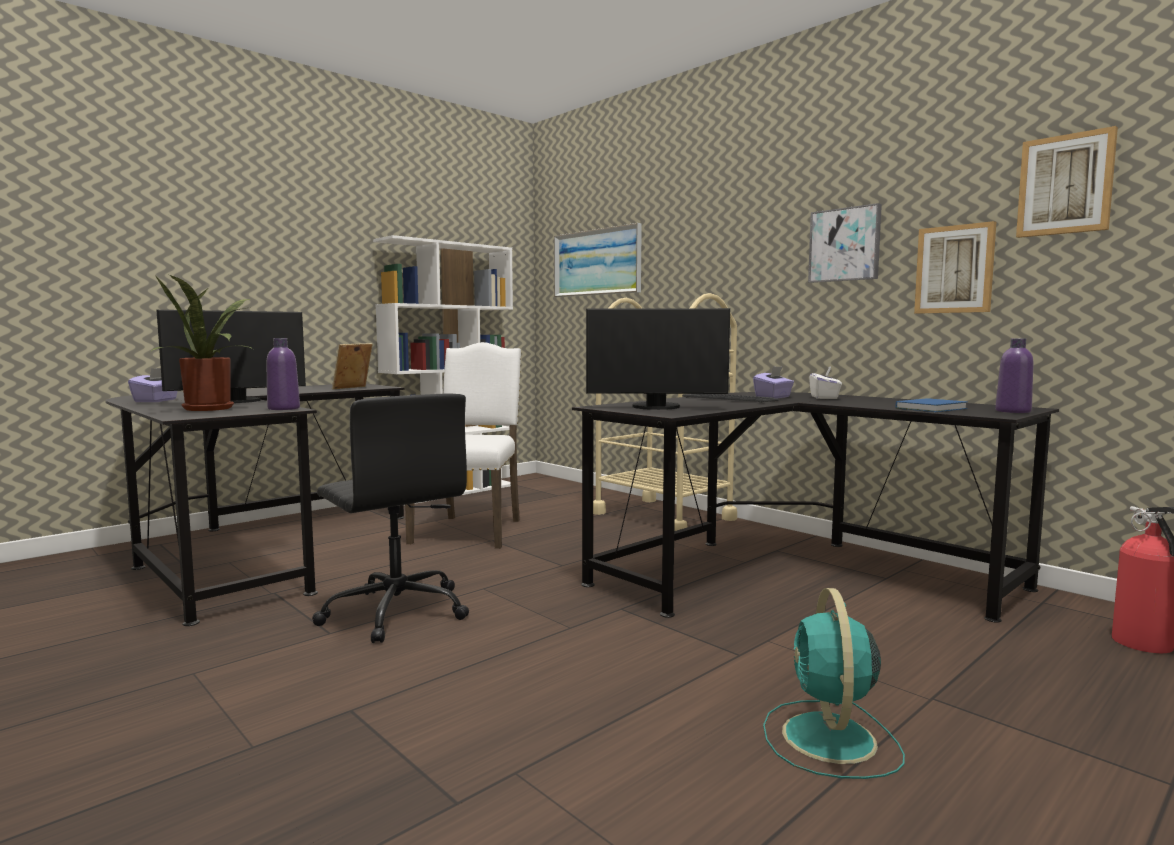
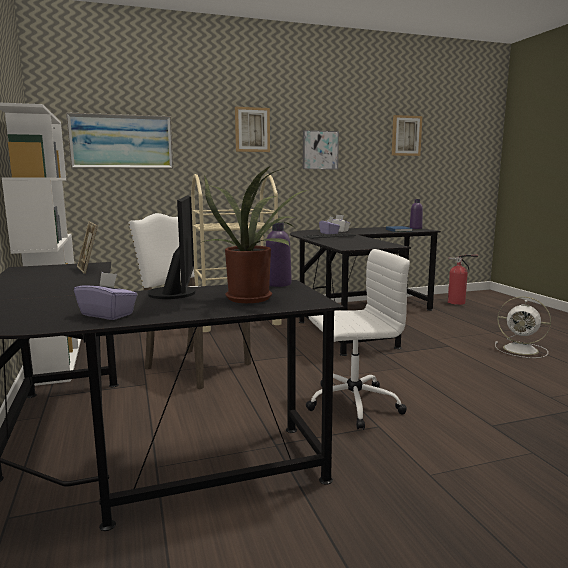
camera: 65 degrees left, 5 degrees up
(396, 611) = (352, 404): black office chair -> white office chair
(656, 407) = (361, 244): monitor -> none
(829, 740) = (522, 350): turquoise fan -> white fan
(954, 269) = (369, 167): picture -> picture (252, 130)

